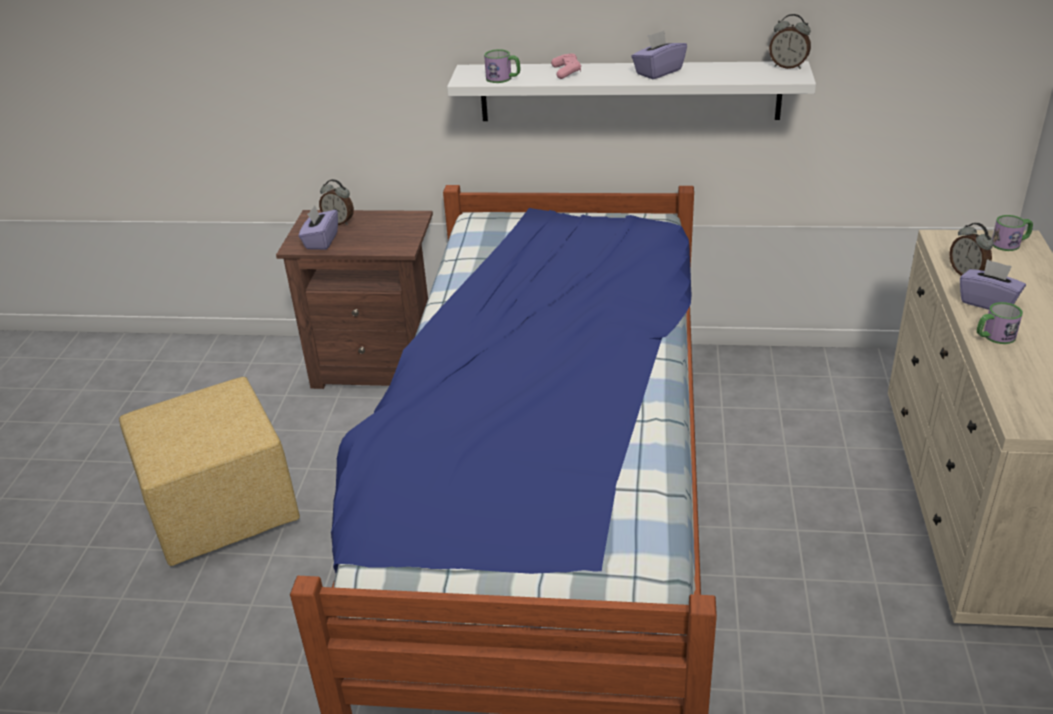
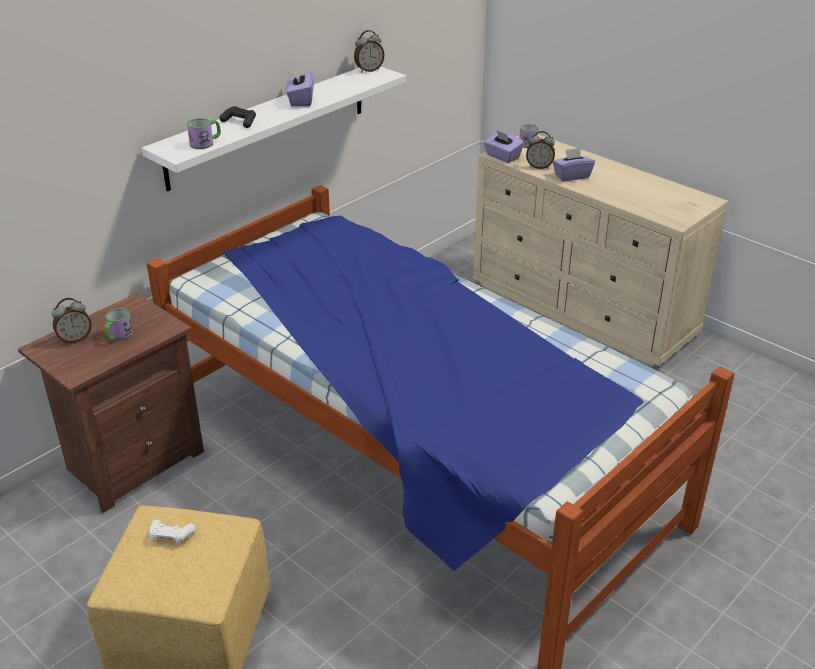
camera: 55 degrees left, 0 degrees up
(216, 409) = (171, 536): none -> white game controller
(321, 241) = (90, 359): purple tissue box -> purple tissue box (502, 156)
(566, 72) = (239, 122): pink game controller -> black game controller
(994, 336) = (602, 190): mug -> mug (118, 336)

